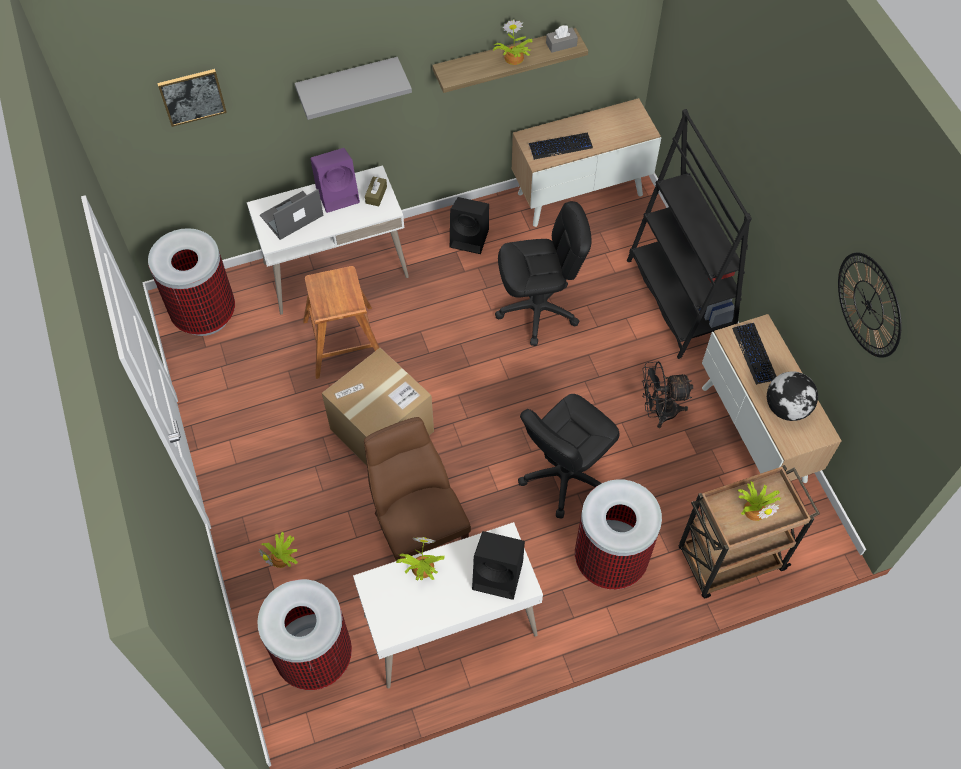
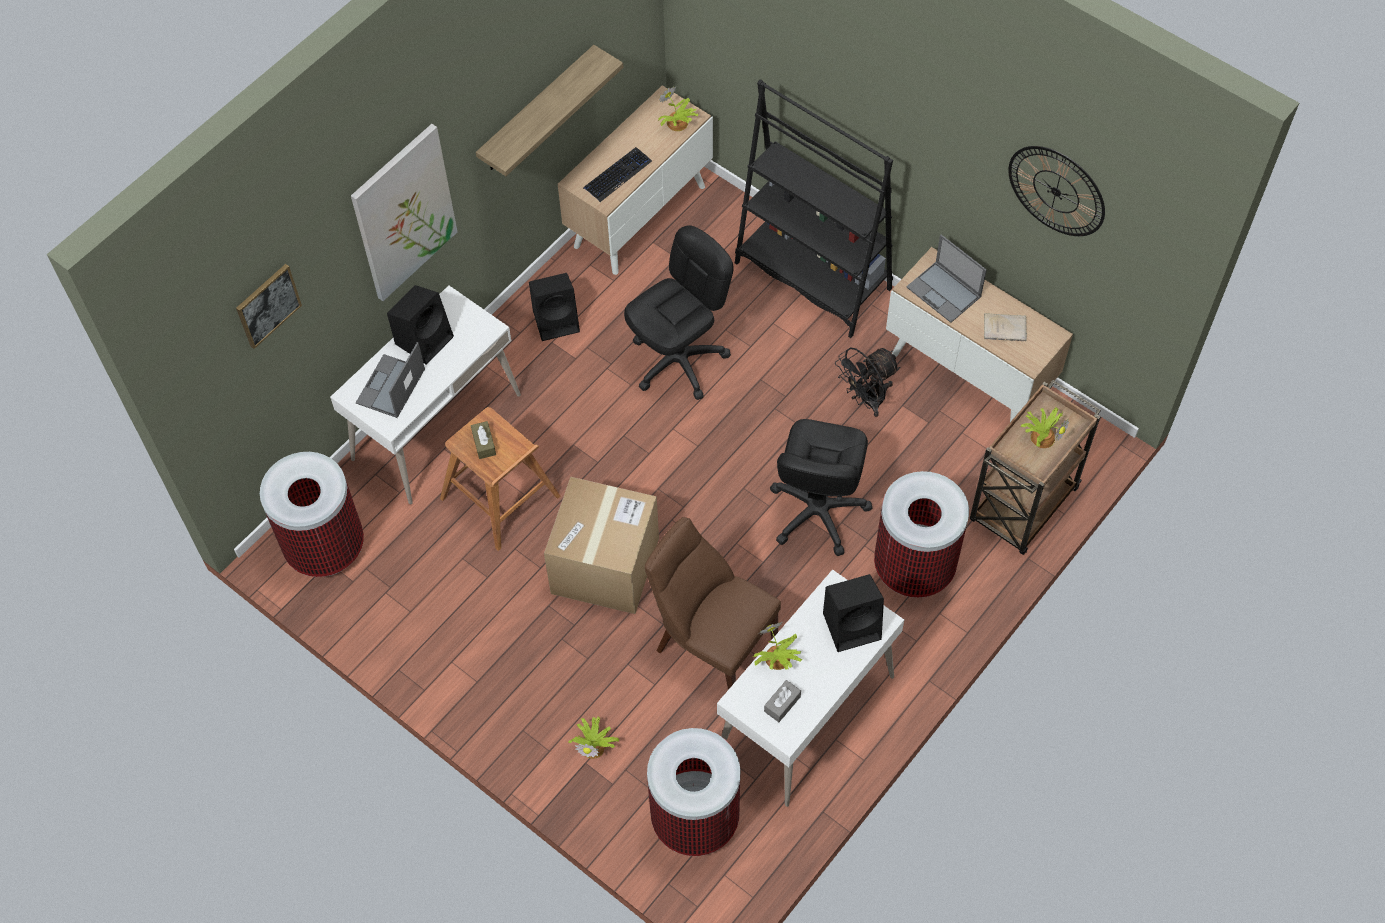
camera: 30 degrees left, 0 degrees up
(339, 194) = (425, 339): purple speaker -> black speaker
(348, 83) = (404, 213): grey shelf -> picture
(376, 195) = (465, 320): brown tissue box -> brown tissue box (484, 443)
(513, 58) = (554, 106): potted plant -> potted plant (677, 124)
(561, 44) = (592, 69): grey tissue box -> grey tissue box (782, 704)
(754, 354) = (944, 292): keyboard -> laptop
(787, 408) = (1006, 328): globe -> beige book

